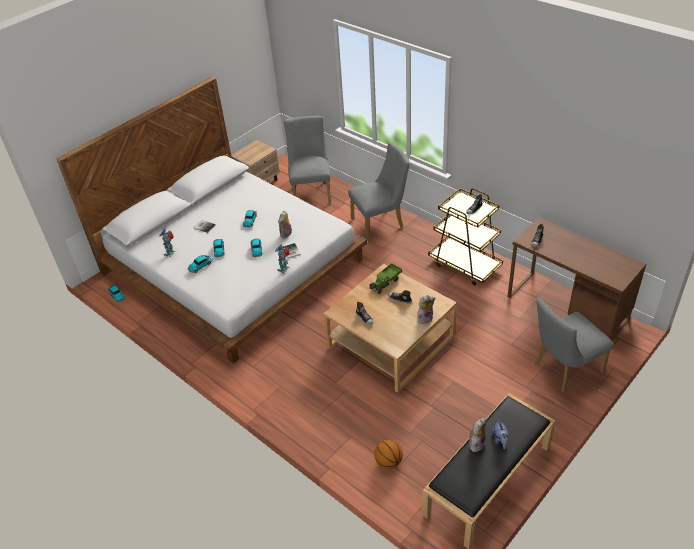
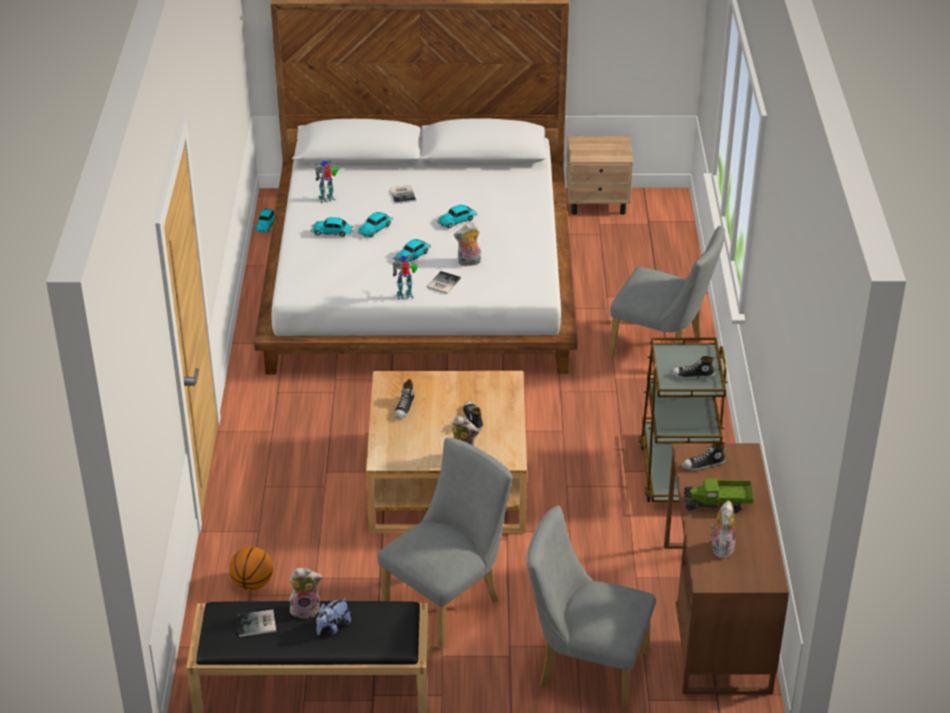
camera: 45 degrees right, 5 degrees down
(311, 191) = (642, 255): grey chair -> grey chair (448, 601)
(385, 282) = (488, 391): toy truck -> toy truck (717, 504)
(470, 471) = (257, 624): none -> book
(598, 266) = (721, 547): none -> plush toy

